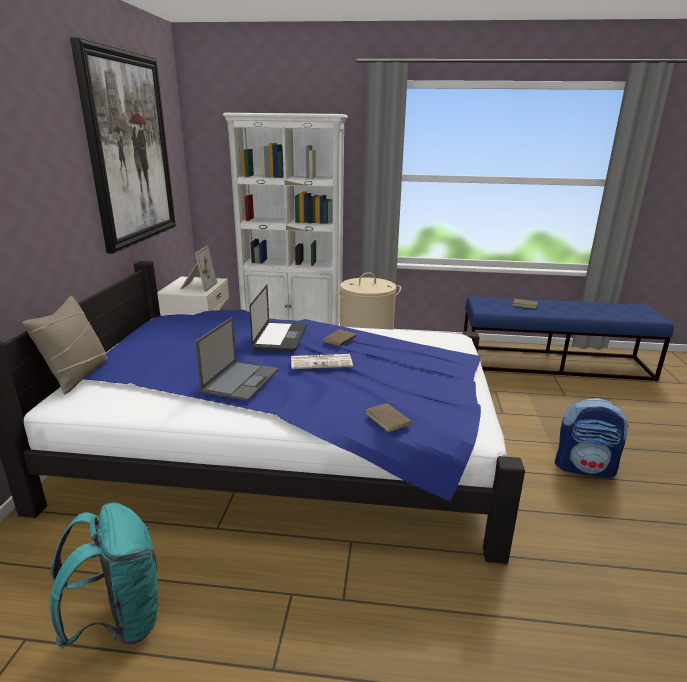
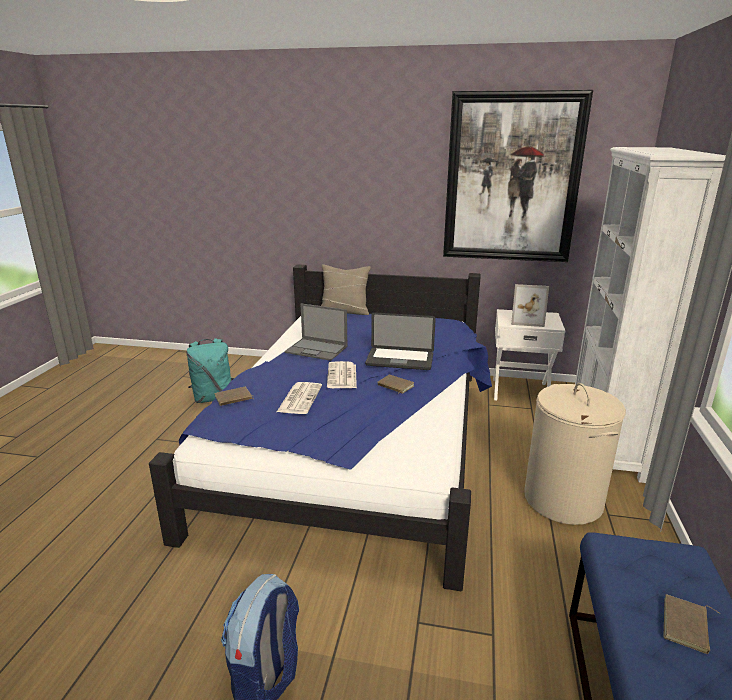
camera: 95 degrees right, 0 degrees up
(378, 380) = (299, 398): none -> newspaper

